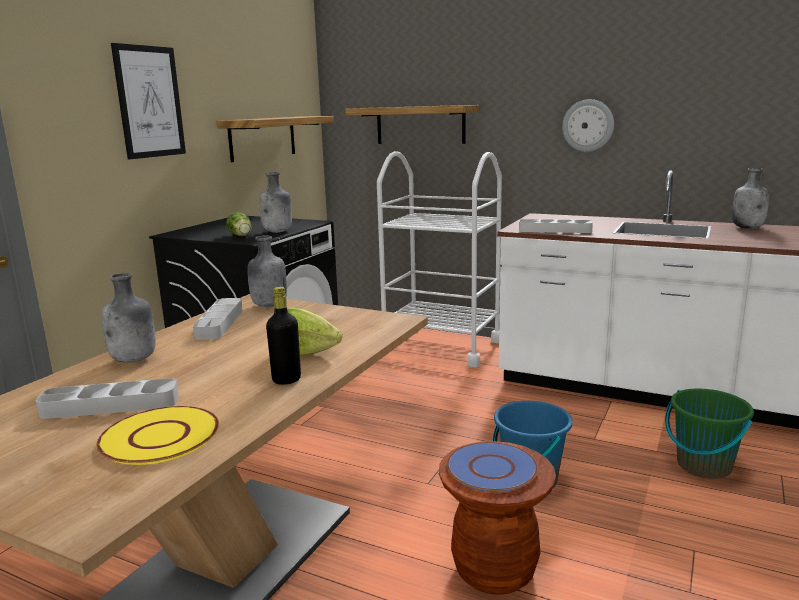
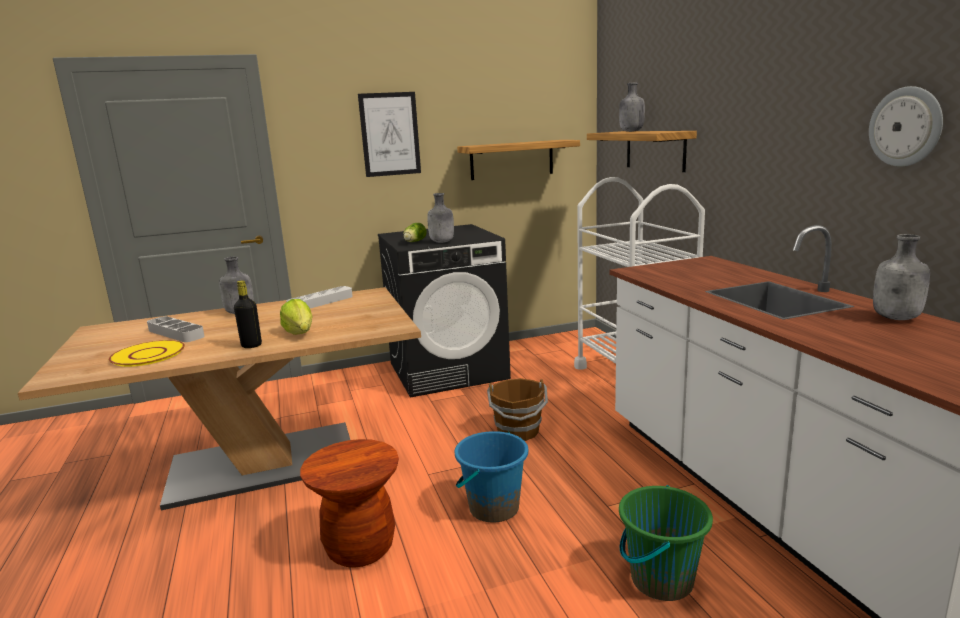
camera: 45 degrees right, 0 degrees up
(268, 305) = (370, 297): grey bottle -> grey bottle (630, 131)
(434, 417) = (518, 432): none -> brown bucket
(491, 468) = (348, 460): blue plate -> none
(555, 230) = (660, 278): grey tray -> none
(588, 125) = (786, 159): wall clock -> wall clock (906, 127)

